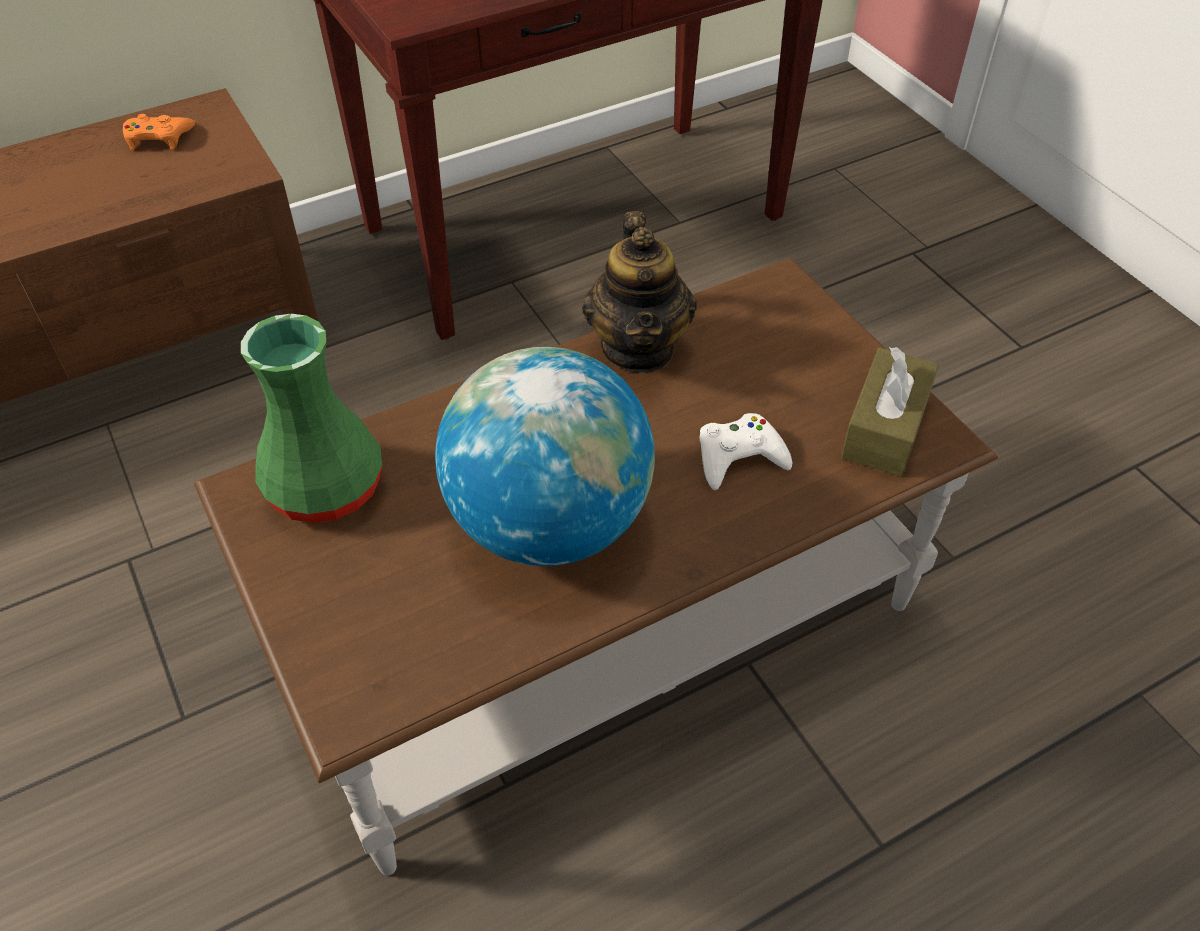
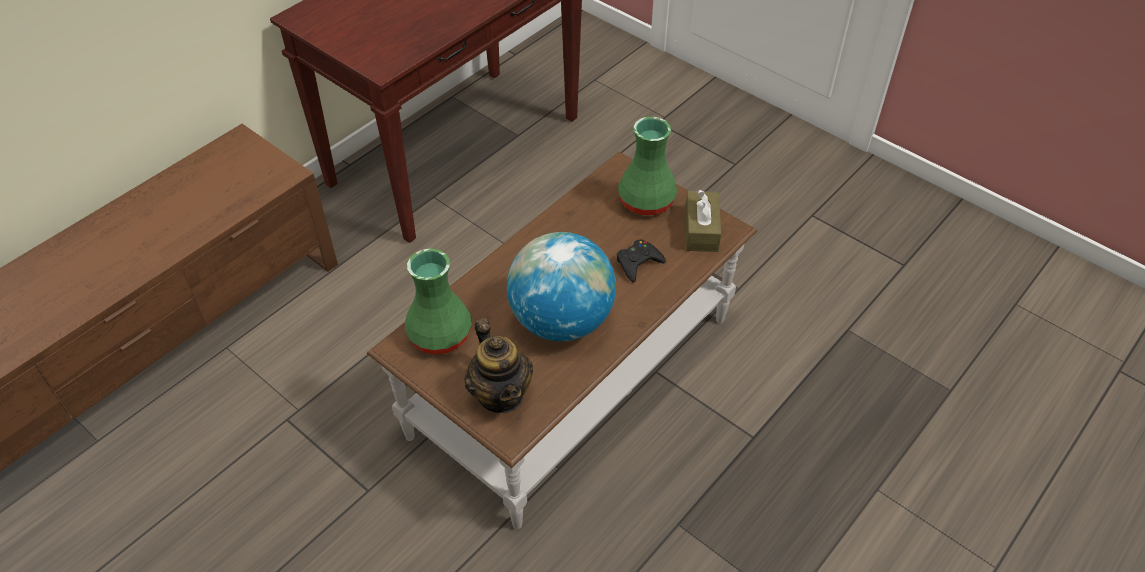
camera: 20 degrees left, 0 degrees up
(158, 137) = (220, 165): orange game controller -> none
(639, 347) = (564, 220): teapot -> teapot (501, 394)
(739, 457) = (638, 263): white game controller -> black game controller
(801, 349) = (645, 200): none -> green vase

